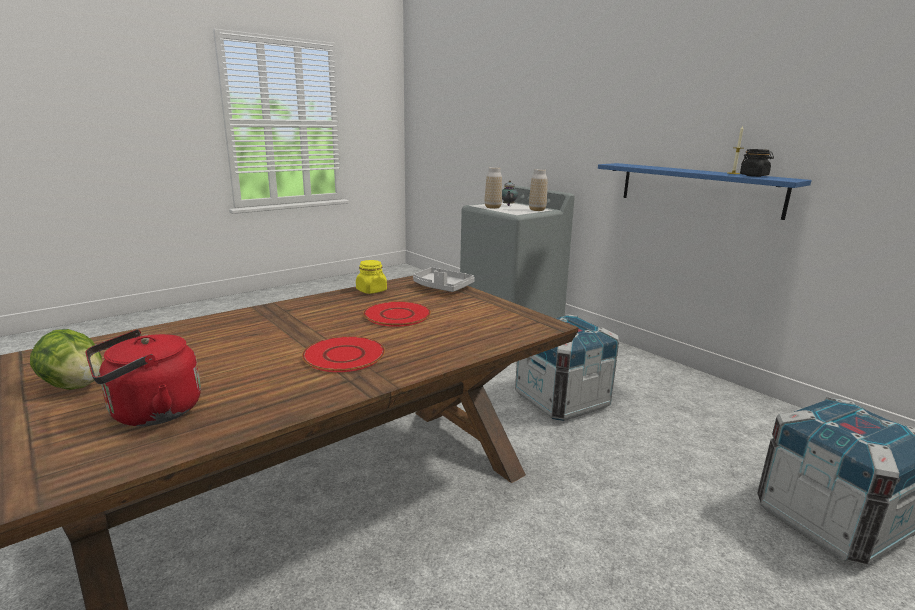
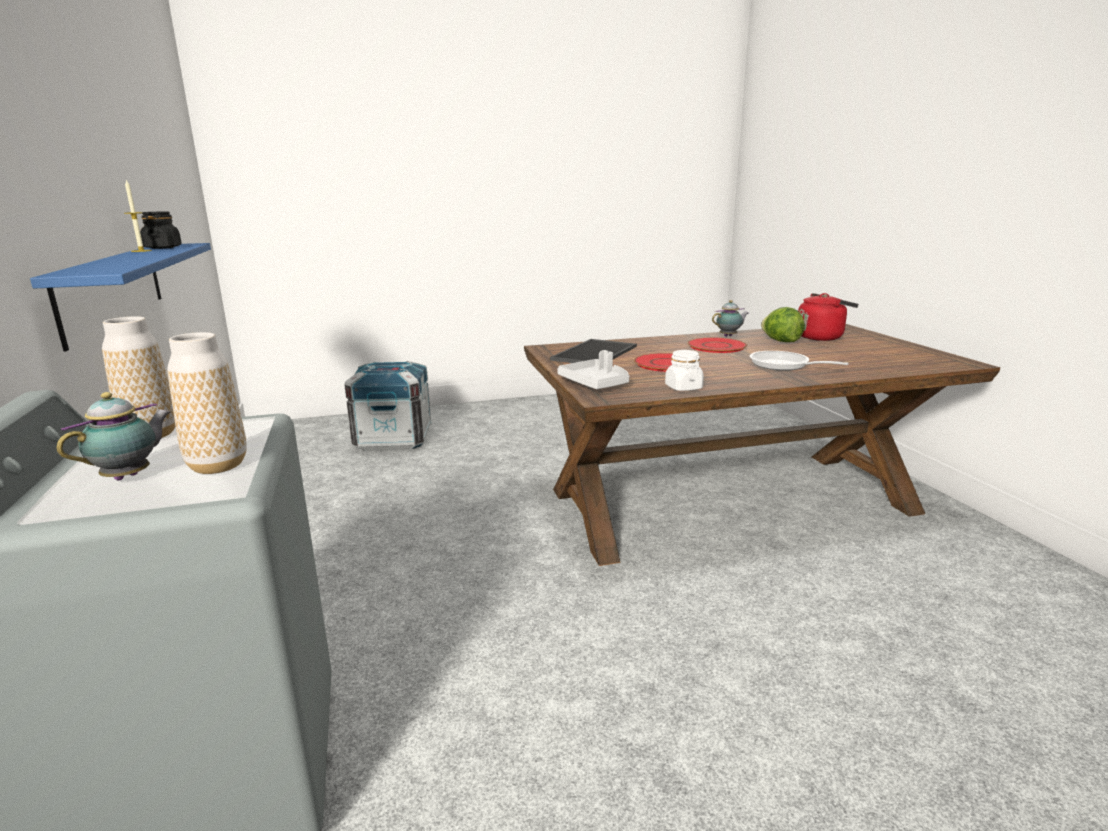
camera: 155 degrees left, 0 degrees up
(75, 385) = (890, 349): lettuce -> lettuce (781, 341)
(271, 327) = (784, 365): none -> frying pan
(322, 391) = (729, 336): none -> teapot
(371, 290) = (683, 387): yellow jar -> white jar
(485, 323) = (593, 352): none -> tray
(561, 400) = (429, 541): crate -> none

